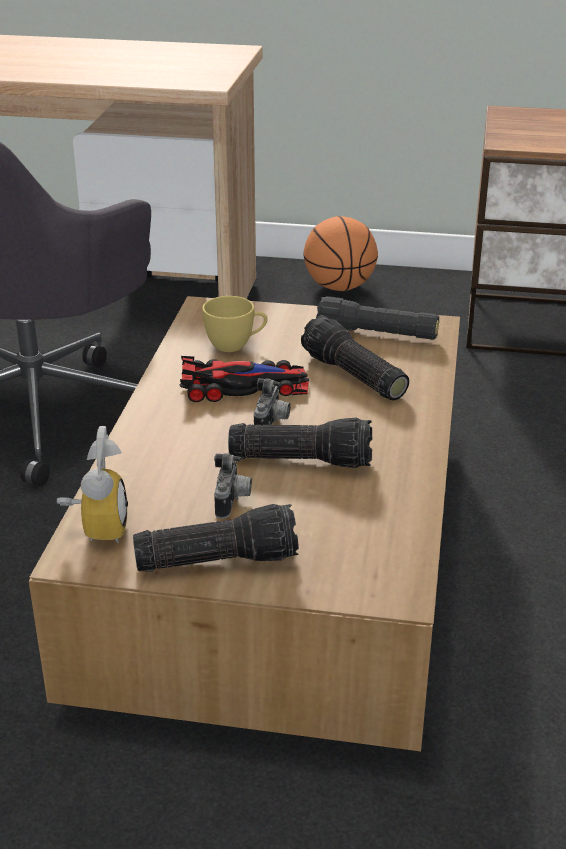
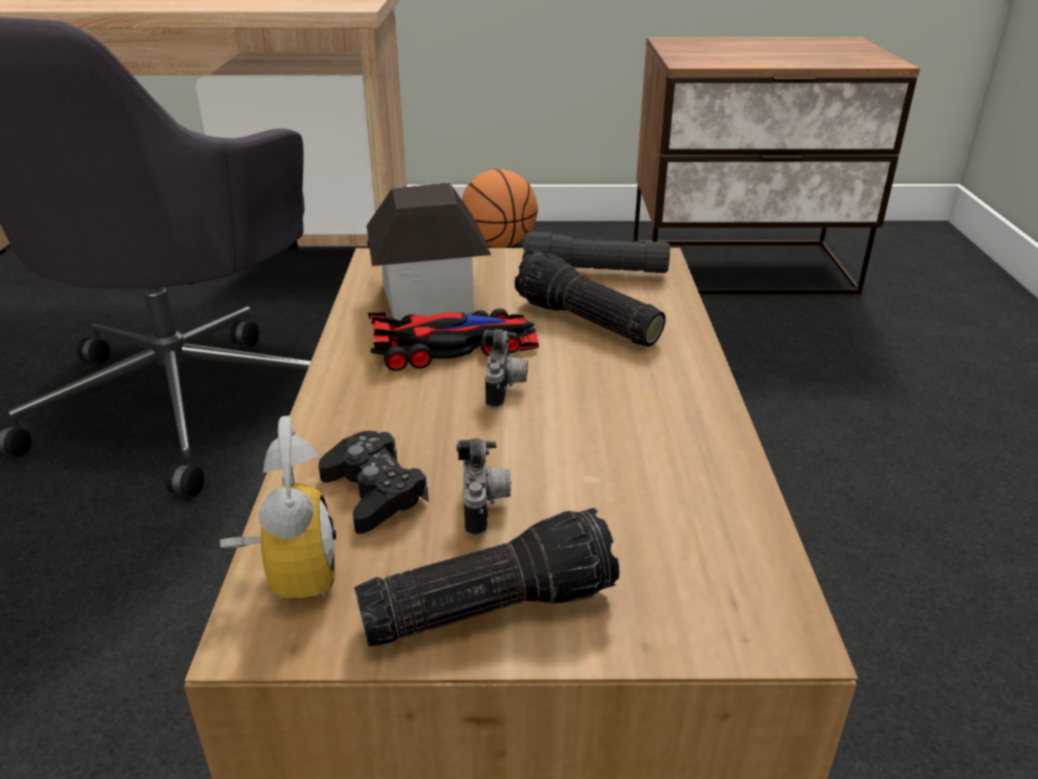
camera: 10 degrees left, 0 degrees up
(161, 484) = (374, 492): none -> black game controller
(235, 345) = (429, 298): yellow cup -> toy house
(302, 459) = (561, 433): flashlight -> none

